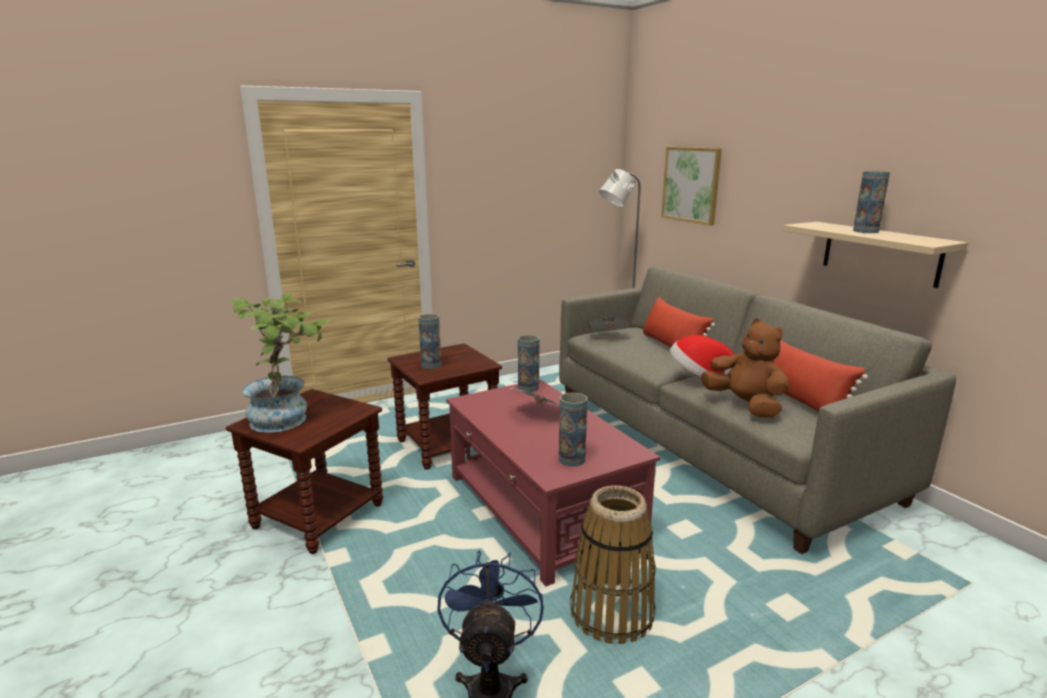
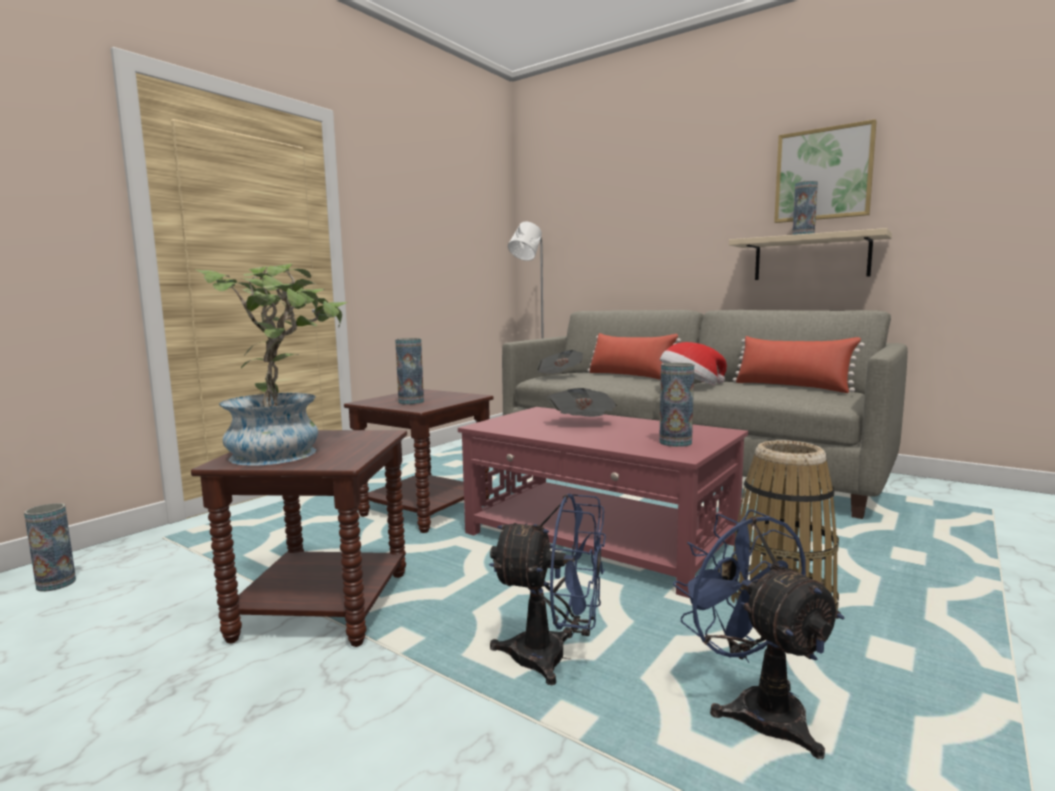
camera: 25 degrees left, 10 degrees down
(409, 602) = (554, 659): none -> blue fan
(528, 388) = (536, 412): vase -> vase (56, 583)
(691, 184) = (599, 233): picture -> picture (823, 174)
(745, 405) = (760, 393): brown plush toy -> none

